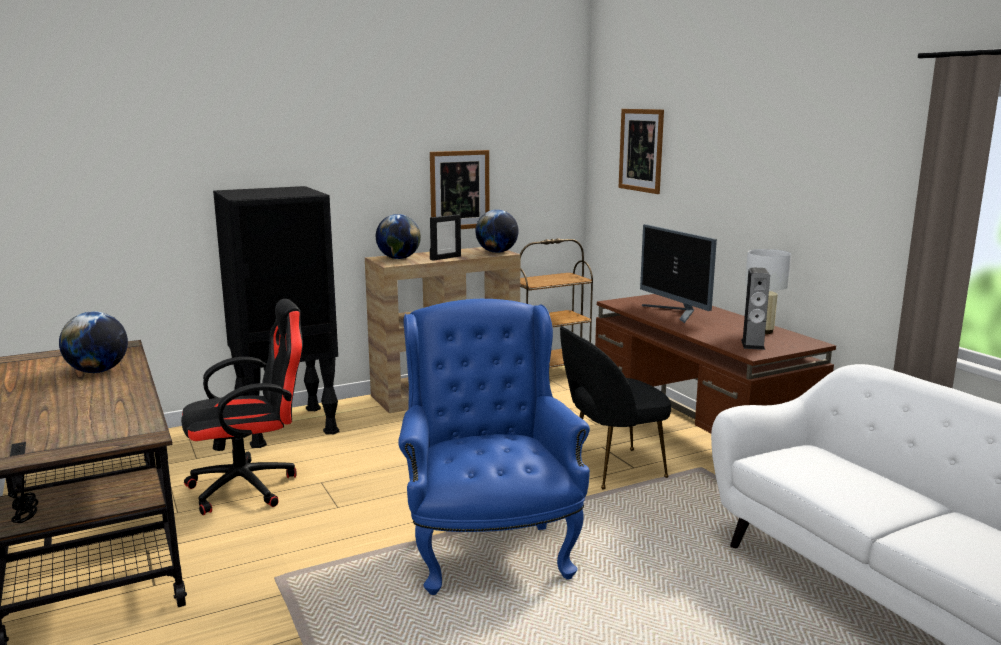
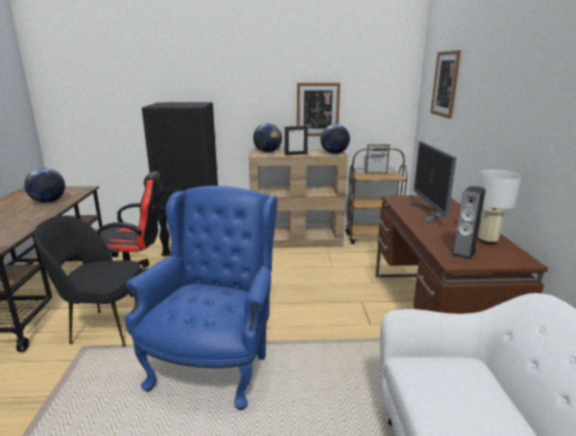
camera: 25 degrees right, 5 degrees up
(546, 277) = (376, 173): none -> picture frame
(610, 469) = (351, 322): black chair -> black chair (104, 328)

